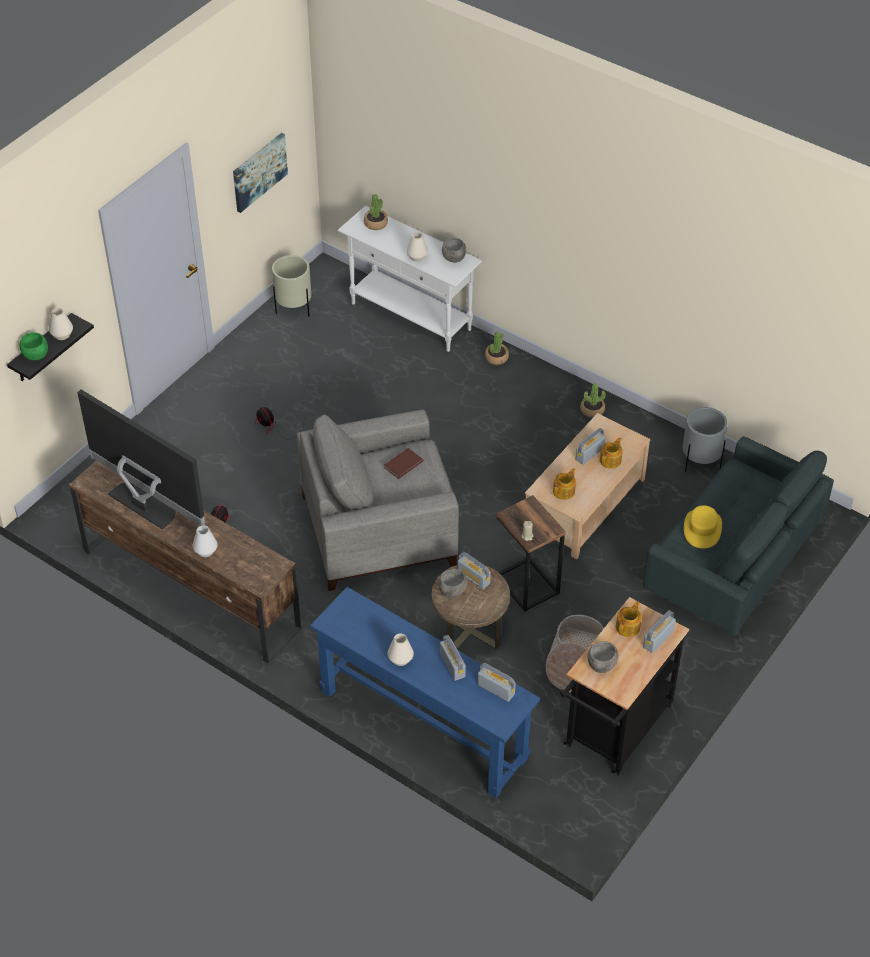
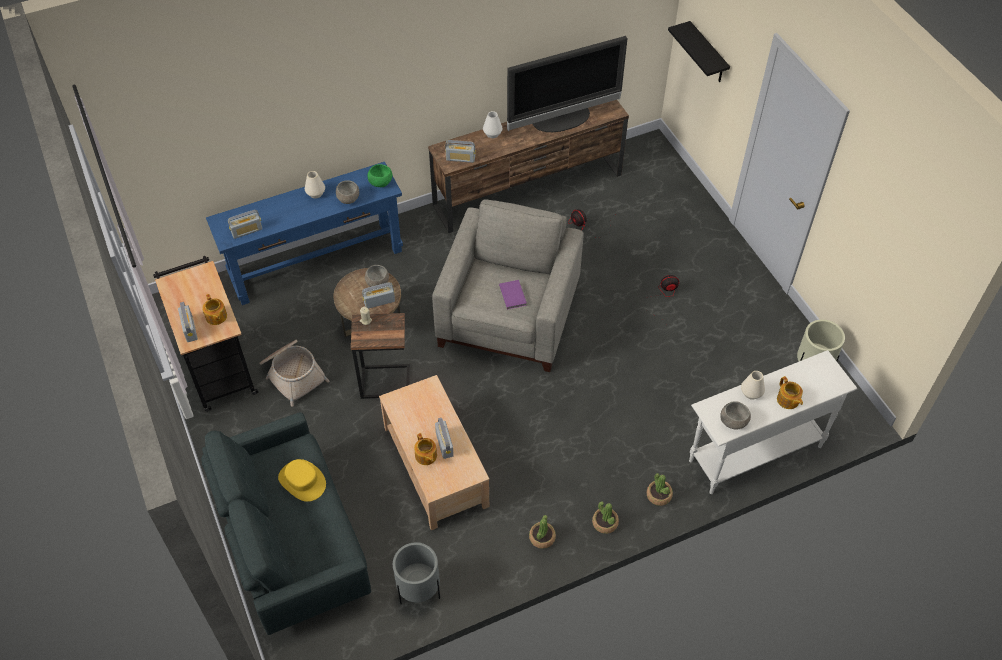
camera: 120 degrees right, 5 degrees up
(36, 355) = (689, 36): green bowl -> green bowl (380, 183)
(62, 335) = (705, 54): white vase -> none
(259, 171) = (881, 251): picture -> none
(376, 223) = (821, 383): potted plant -> potted plant (605, 523)
(402, 464) = (513, 295): brown book -> purple book
(452, 665) = (286, 217): radio -> radio (460, 158)
(564, 491) = (417, 402): teapot -> teapot (788, 400)
(601, 665) = (200, 283): grey bowl -> grey bowl (348, 199)

